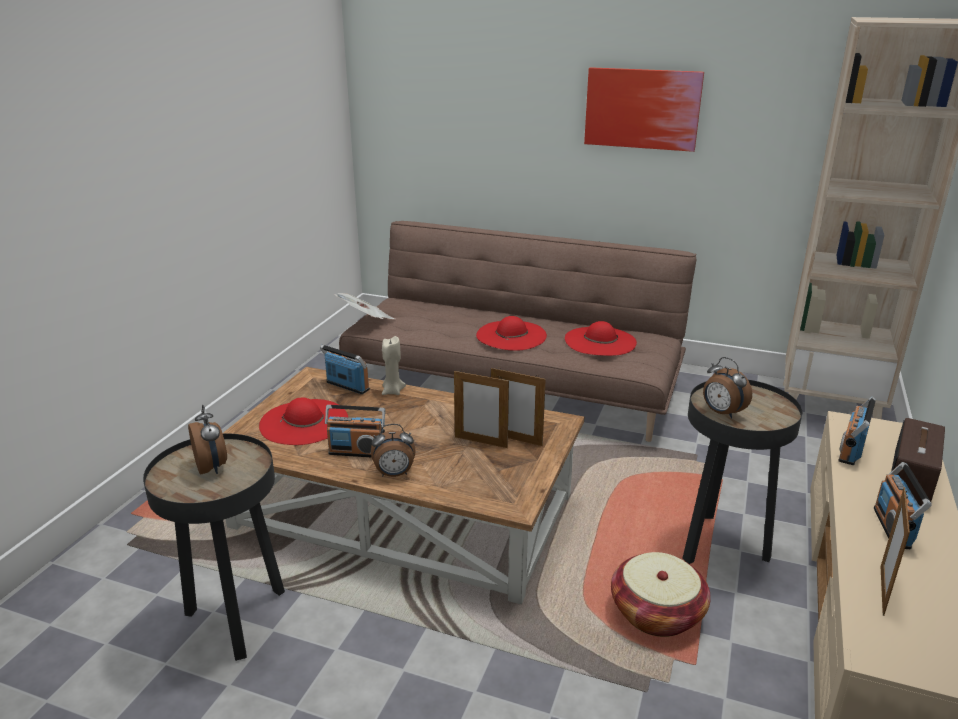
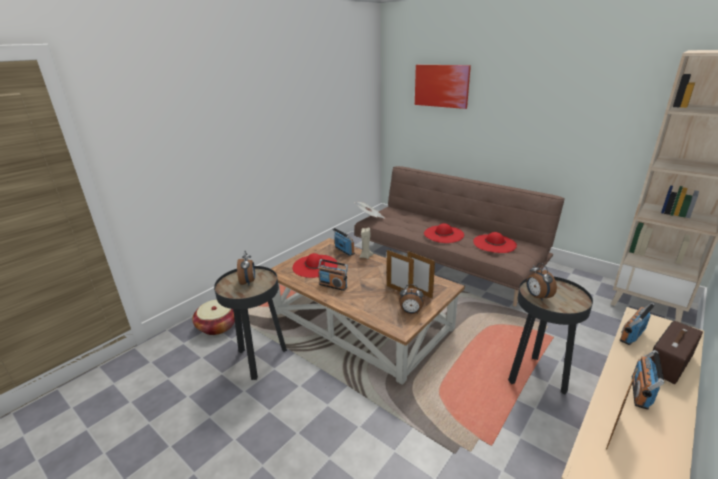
camera: 20 degrees right, 0 degrees up
(394, 474) = (346, 300): alarm clock -> alarm clock (411, 312)
(642, 108) = (540, 108): picture -> picture (441, 86)
(656, 613) = (479, 408): basket -> basket (218, 326)

